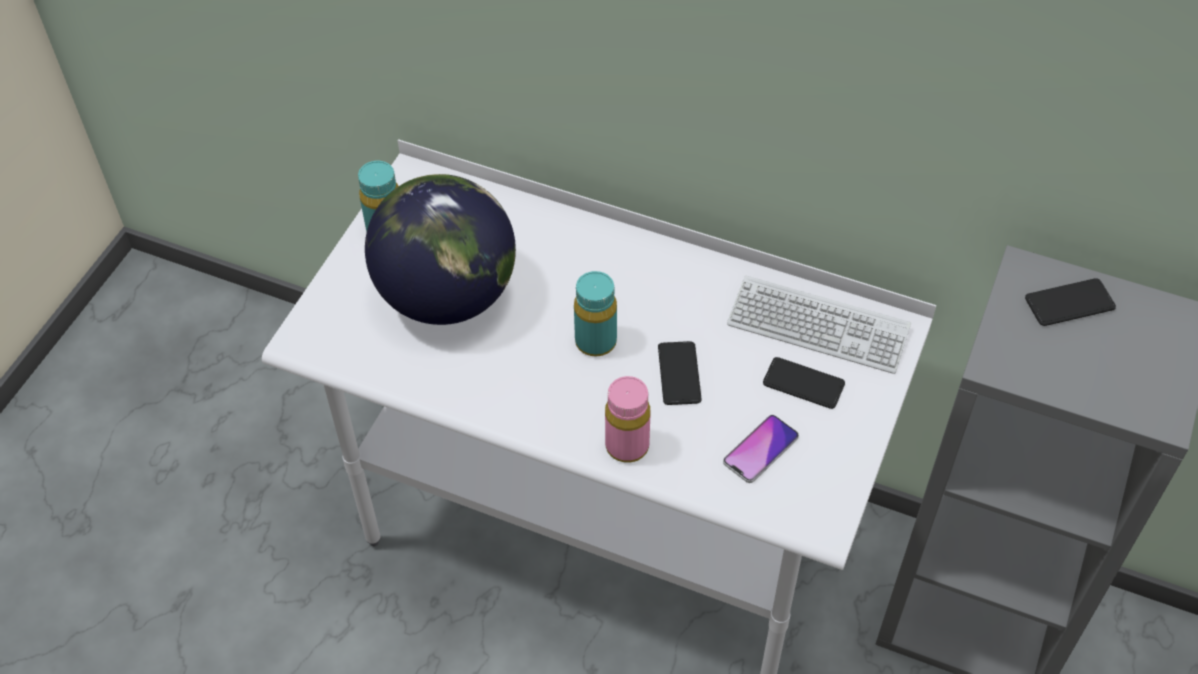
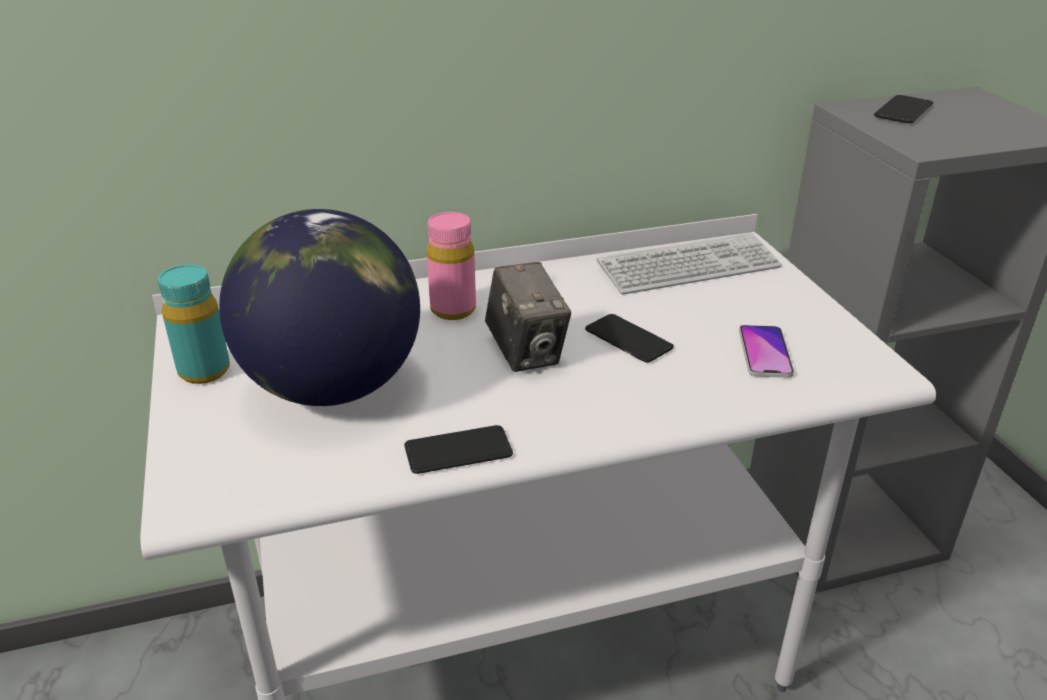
camera: 40 degrees left, 20 degrees down
(595, 341) = (526, 353): turquoise bottle -> camera
(627, 446) = (657, 407): pink bottle -> pink bottle (453, 310)
(803, 384) = (730, 300): phone -> phone (458, 451)

